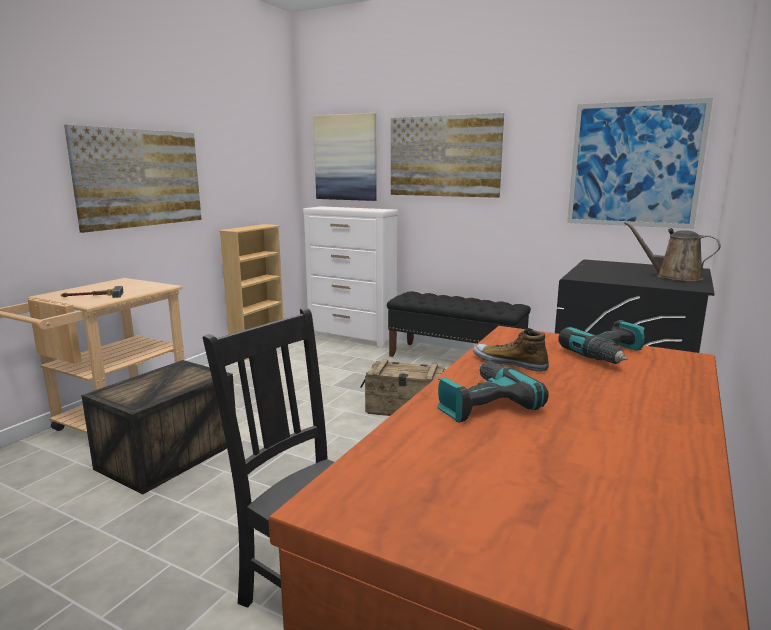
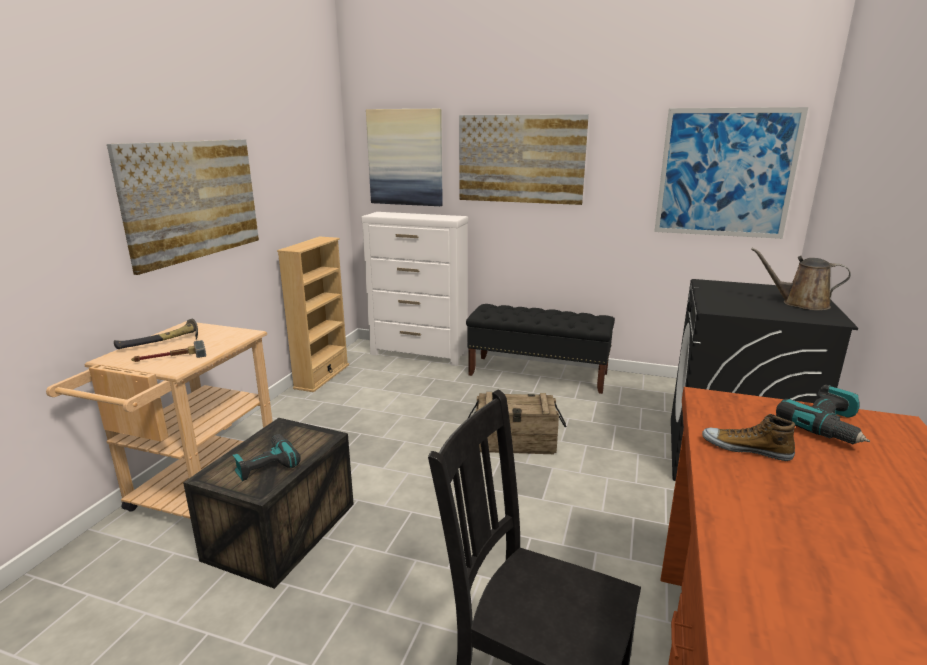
camera: 10 degrees left, 5 degrees up
(95, 289) = (163, 343): none -> hammer
(482, 403) = (773, 519): power drill -> power drill (265, 464)

